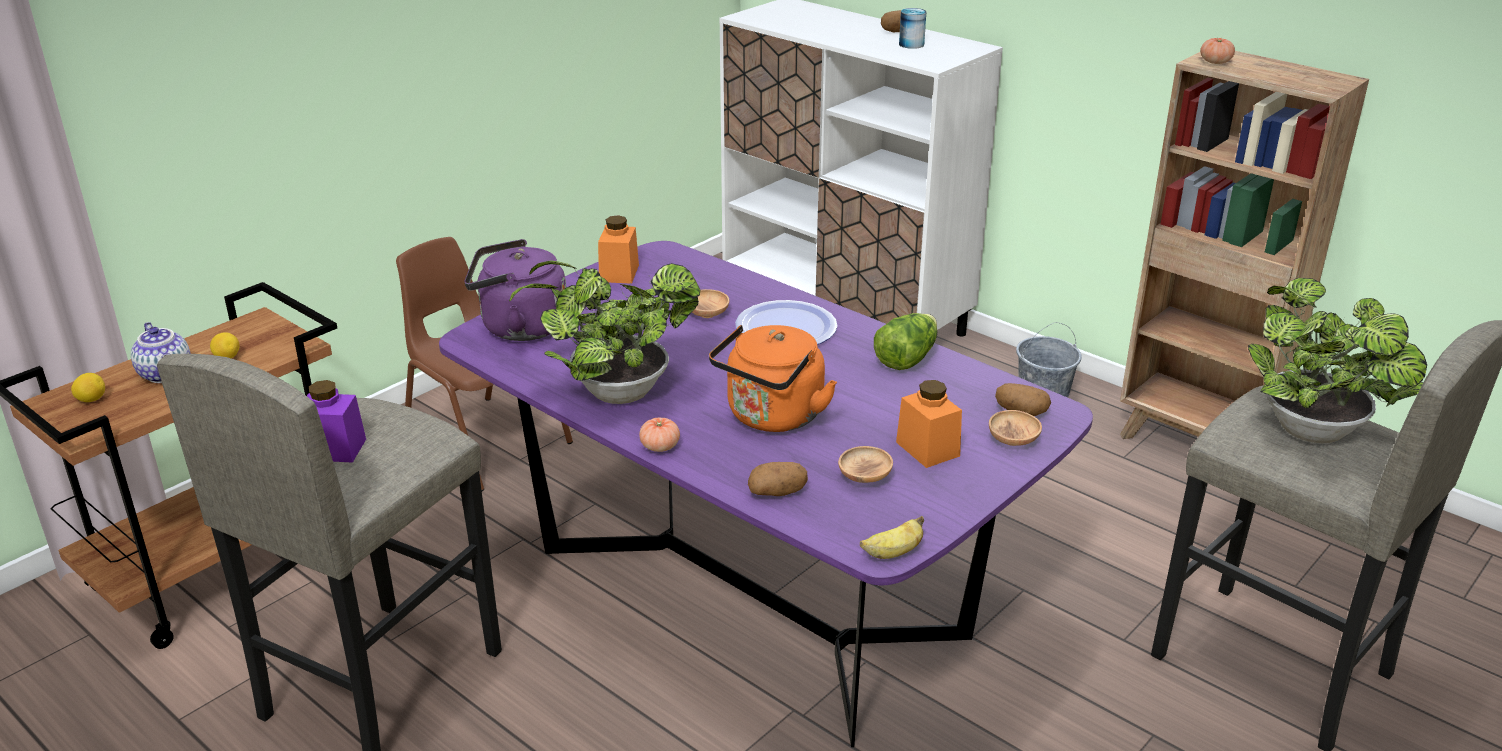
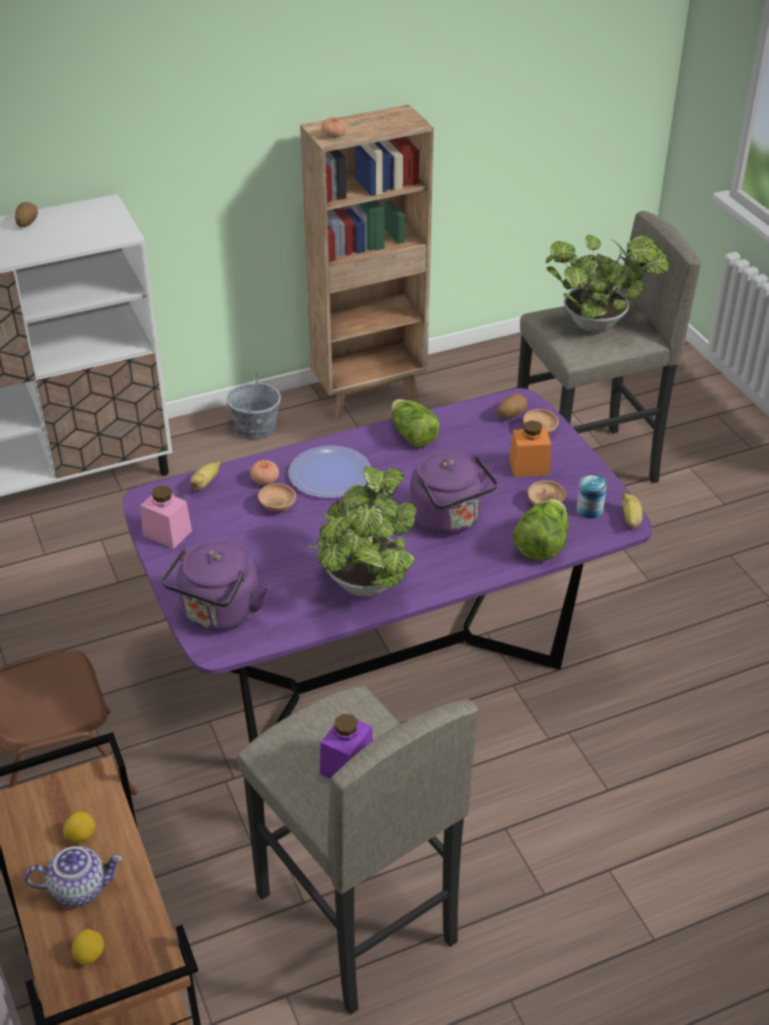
camera: 65 degrees left, 10 degrees up
(619, 273) = (167, 533): orange jar -> pink jar
(660, 446) = (454, 583): tomato -> tomato (265, 480)
(709, 270) = (205, 483): none -> banana
(772, 417) = (449, 519): orange kettle -> purple kettle
(777, 492) = (541, 545): potato -> lettuce
(911, 44) = (66, 228): can -> can (589, 510)

